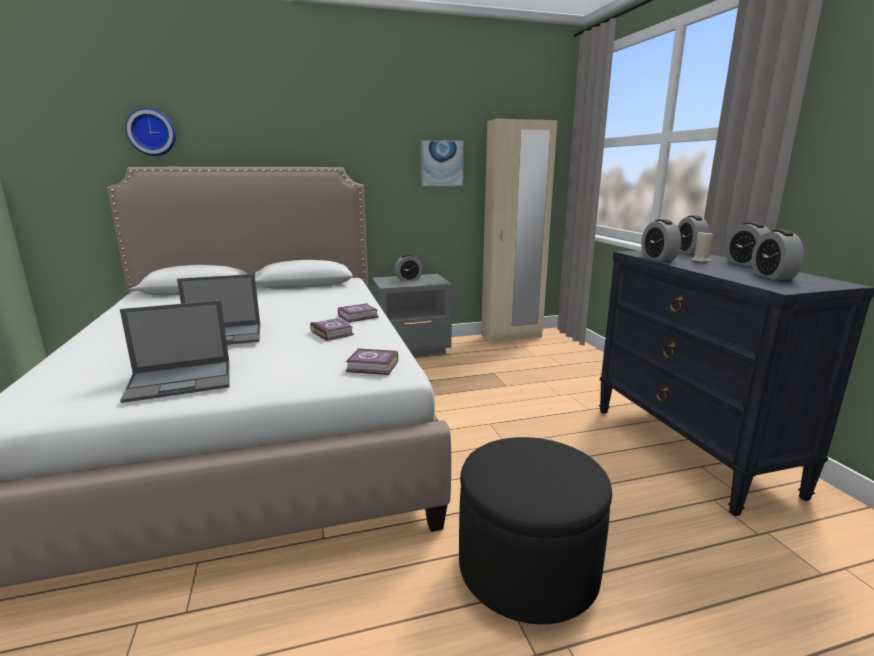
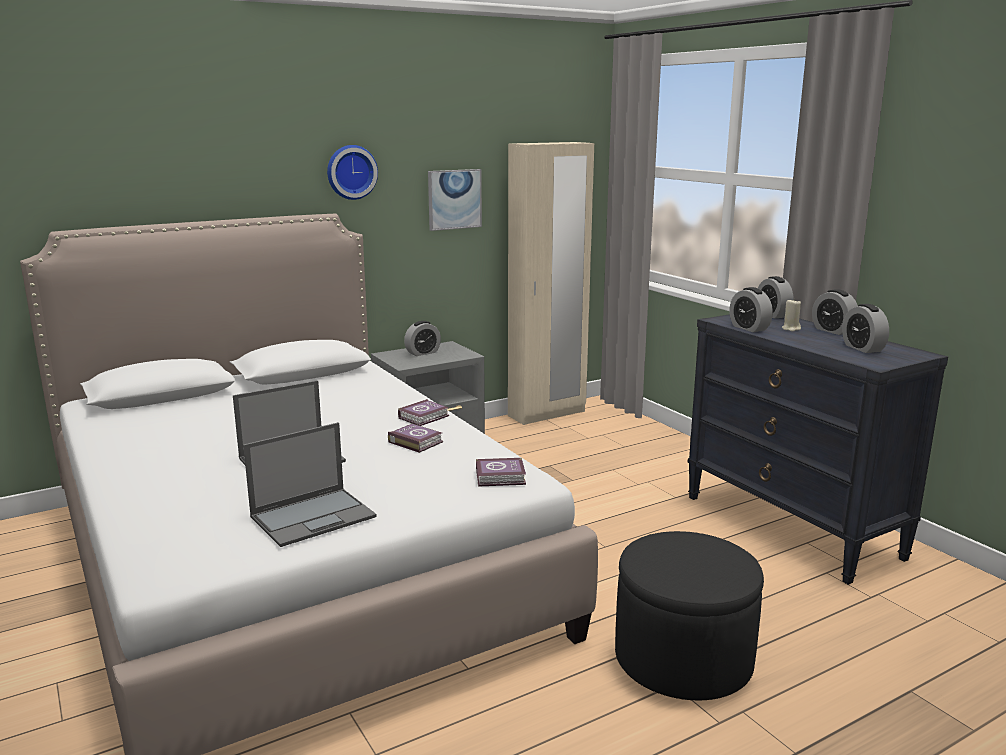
camera: 15 degrees left, 0 degrees up
(152, 132) = (79, 181): wall clock -> wall clock (351, 172)

